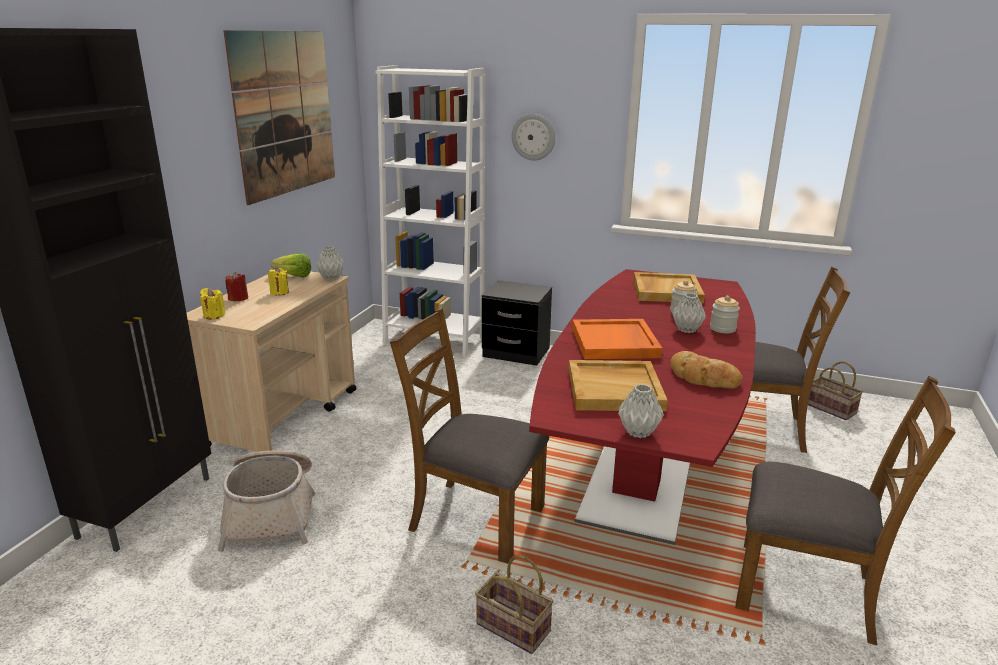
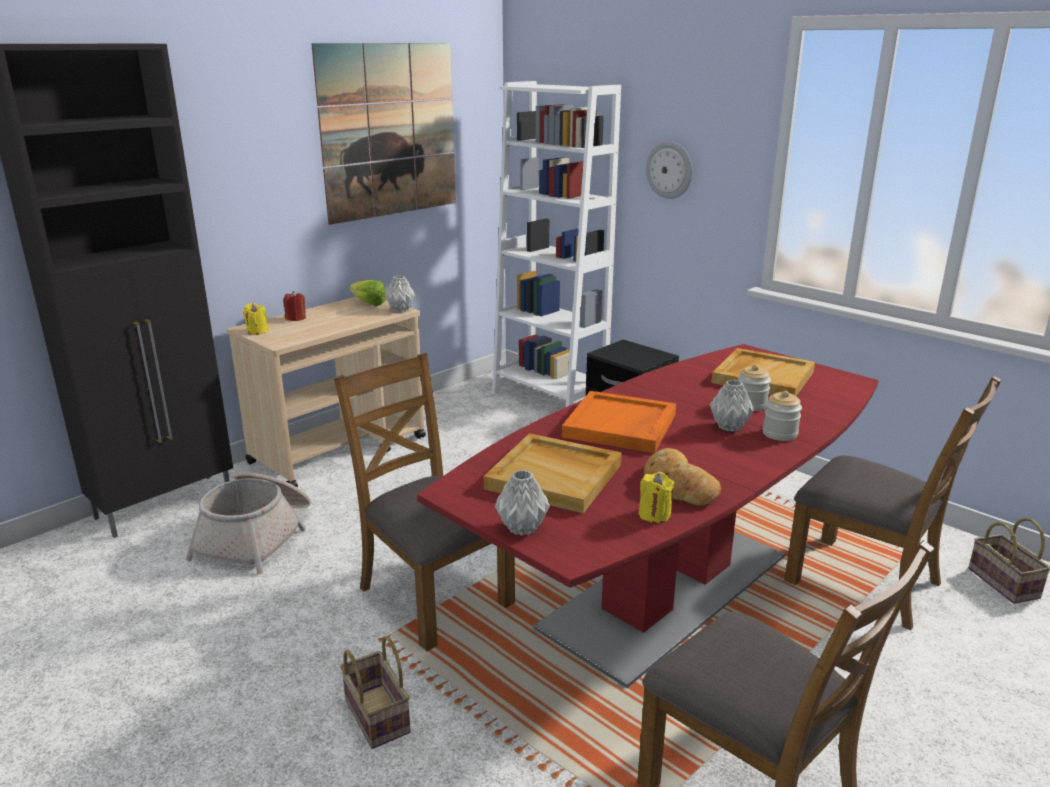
camera: 25 degrees right, 0 degrees up
(279, 292) = (337, 317): yellow candle -> yellow candle (654, 514)

